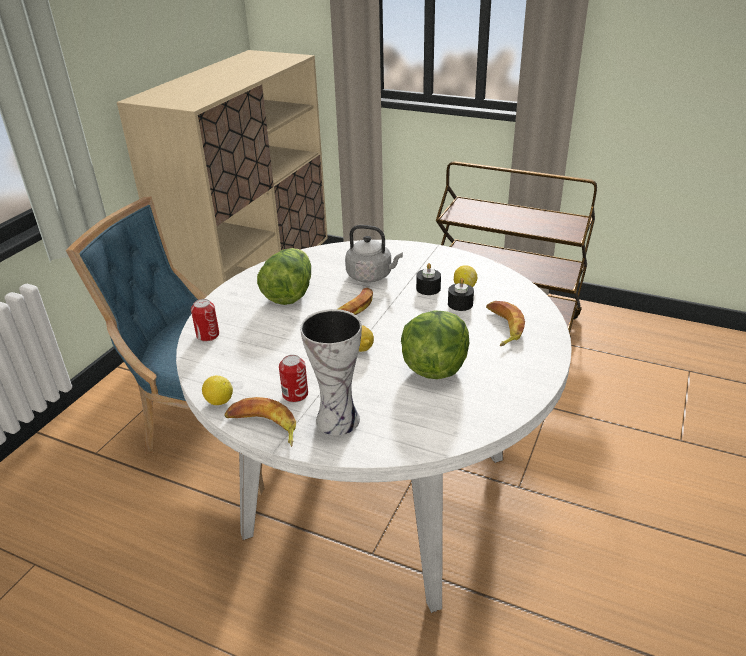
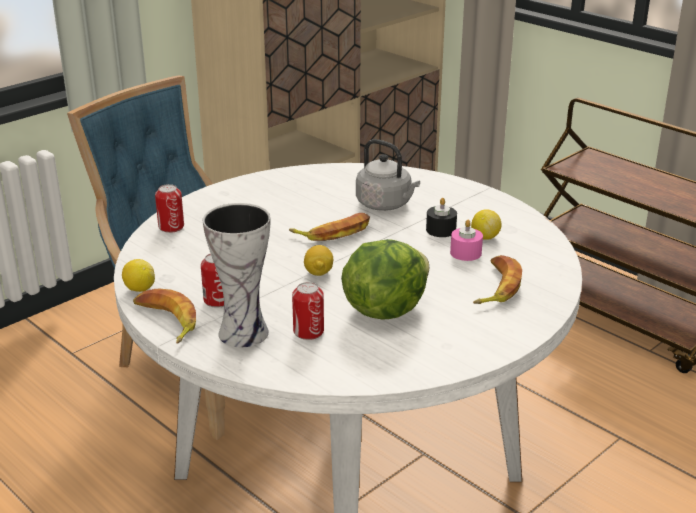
camera: 20 degrees right, 5 degrees down
(289, 293) = (283, 204): lettuce -> none
(390, 404) = (308, 331): none -> can
(460, 304) = (465, 253): black candle -> pink candle

